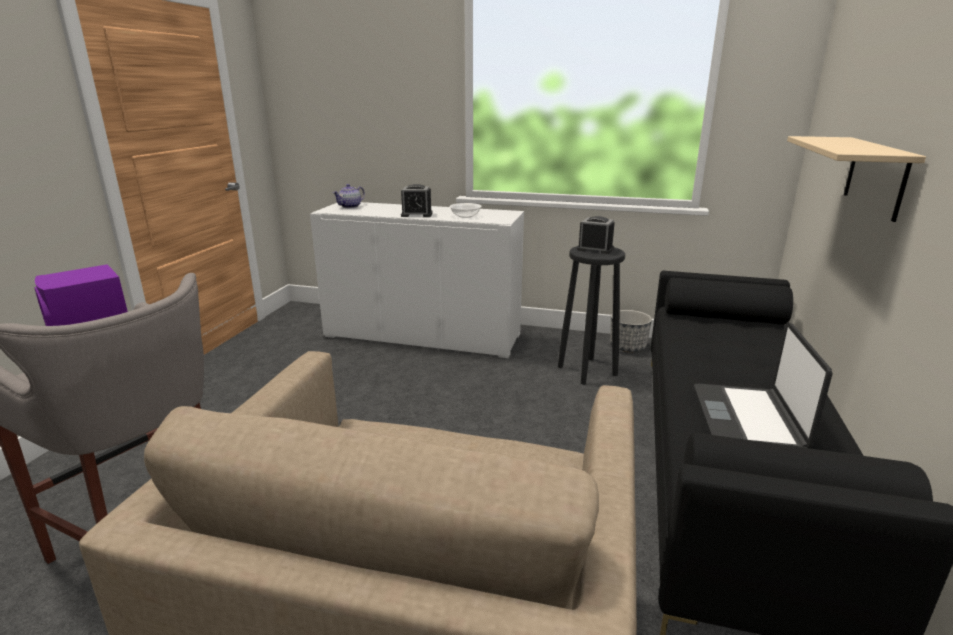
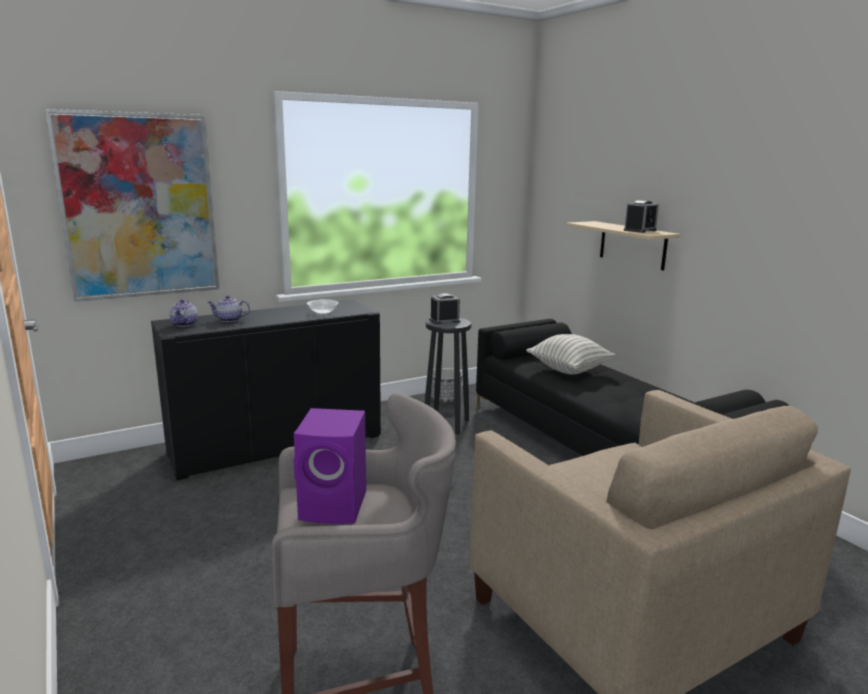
camera: 45 degrees left, 5 degrees down
(347, 101) = (139, 207): none -> picture
(384, 209) = (229, 320): none -> teapot
(416, 214) = (277, 319): alarm clock -> alarm clock (640, 230)
(422, 336) = (276, 445): white cabinet -> black cabinet
(730, 348) = (569, 370): none -> pillow
(748, 418) = (640, 402): laptop -> none

